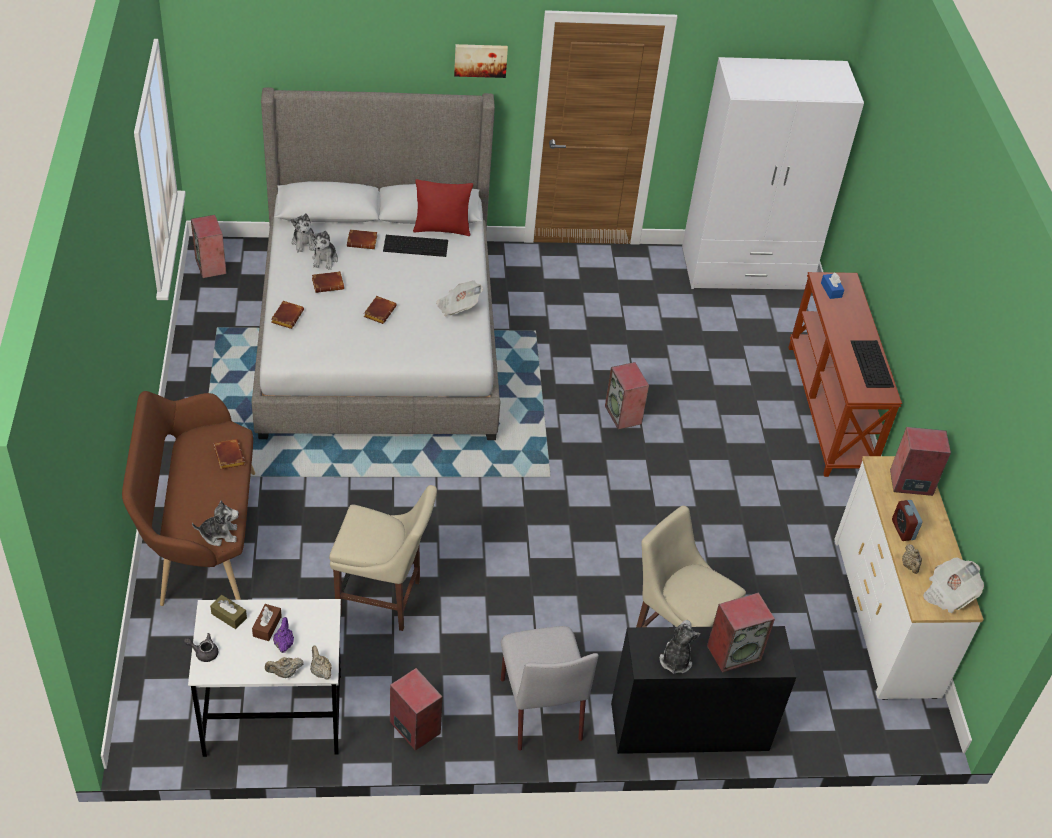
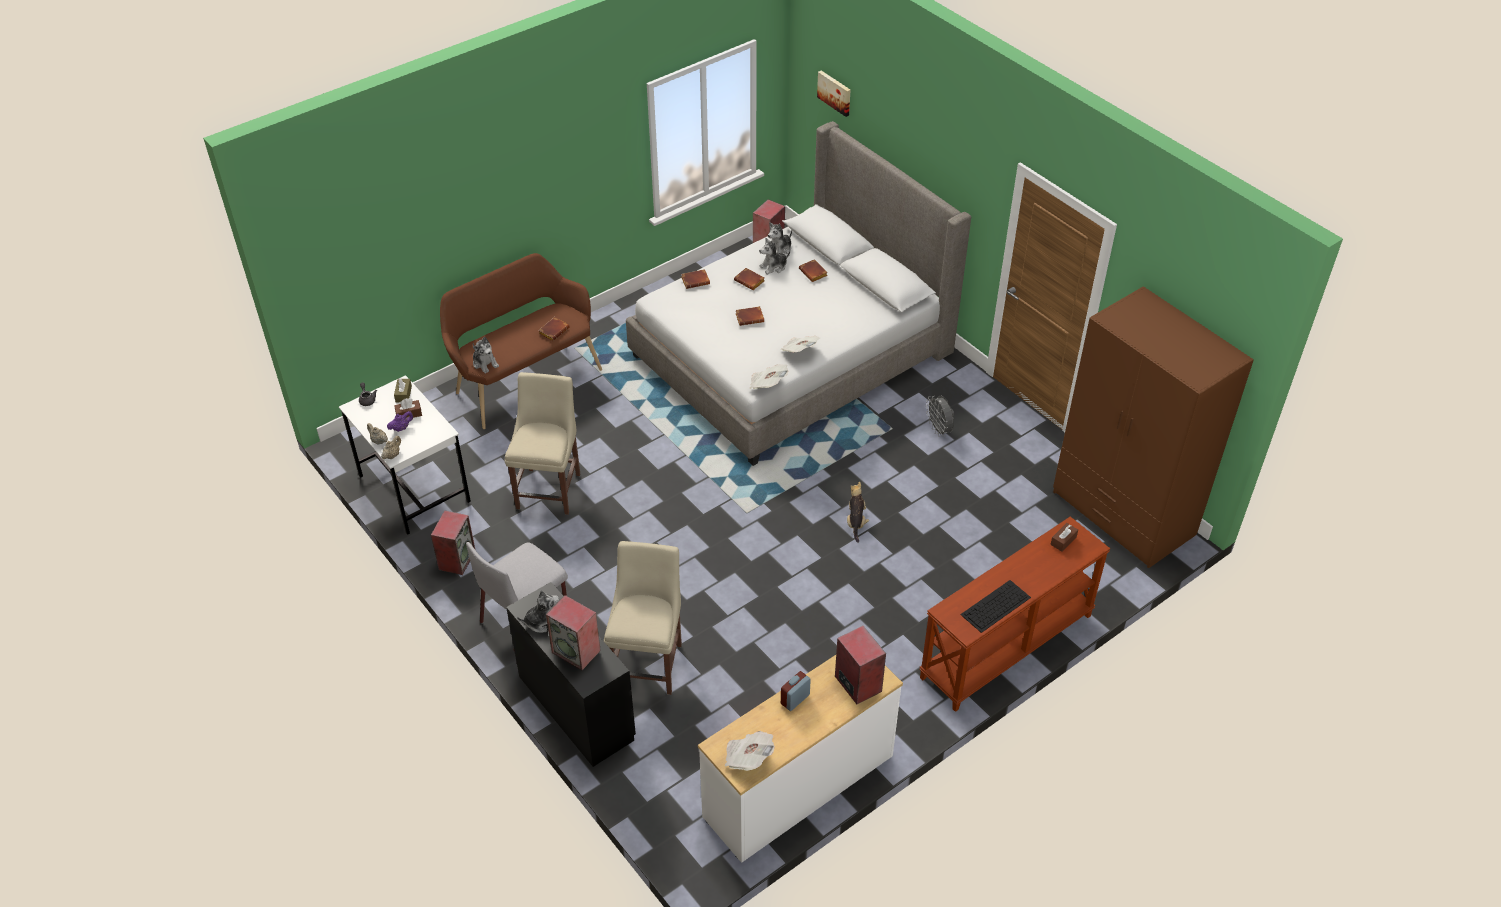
camera: 60 degrees right, 0 degrees up
(383, 600) = (550, 488): beige chair -> beige chair turned 150 degrees counterclockwise
(416, 245) = (841, 299): keyboard -> none
(442, 229) = (875, 301): red pillow -> none
(480, 59) = (971, 181): picture -> picture (835, 92)
(481, 349) = (767, 384): none -> newspaper
(564, 306) = (939, 430): none -> grey fan
(624, 415) = (856, 522): speaker -> plush toy
(746, 269) = (1123, 514): white wardrobe -> brown wardrobe
(831, 290) = (1063, 541): blue tissue box -> brown tissue box
(910, 566) = (756, 720): beige teapot -> none

